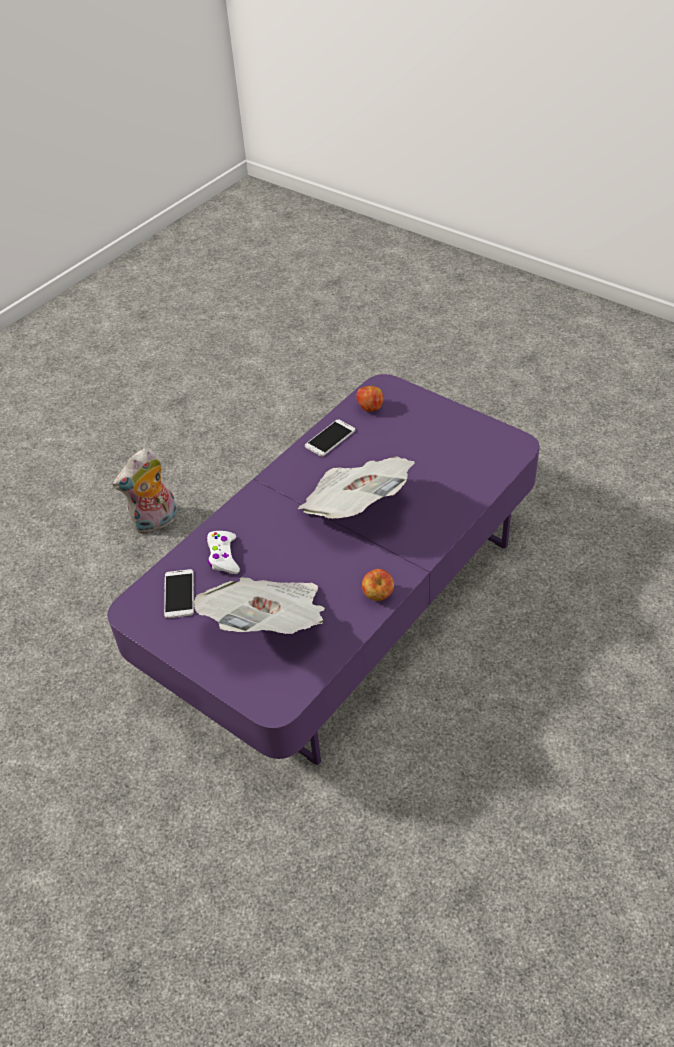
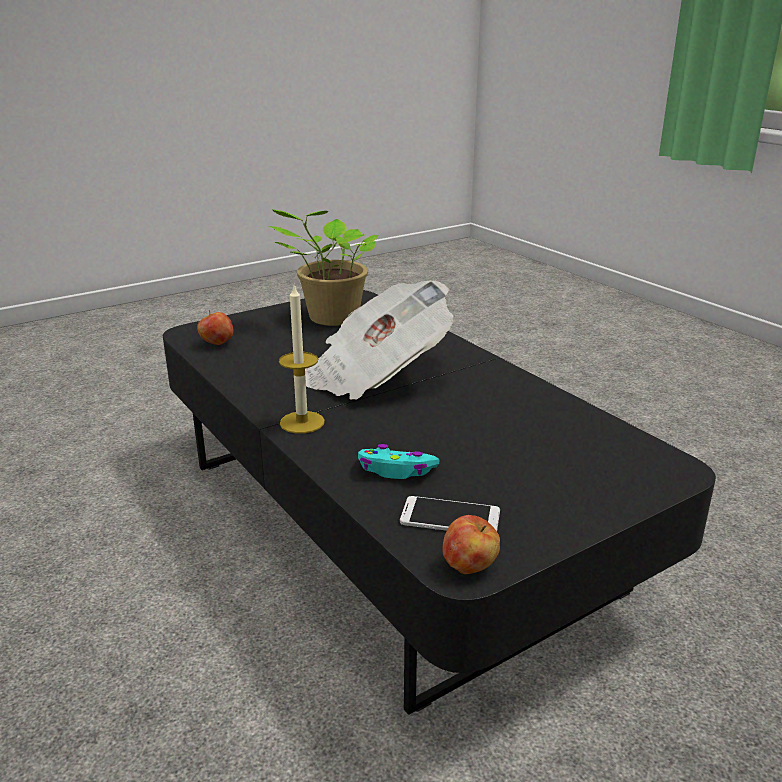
camera: 75 degrees left, 20 degrees down
(156, 523) = (95, 679): plush toy -> none
(223, 556) = (396, 470): white game controller -> turquoise game controller
(268, 494) = (302, 422): none -> candle
(269, 625) = (542, 454): newspaper -> none
(330, 438) = (241, 371): phone -> none
(343, 602) = (391, 523): purple coffee table -> black coffee table
(378, 595) = (522, 385): apple -> apple (470, 566)
(454, 448) = (330, 318): none -> potted plant

